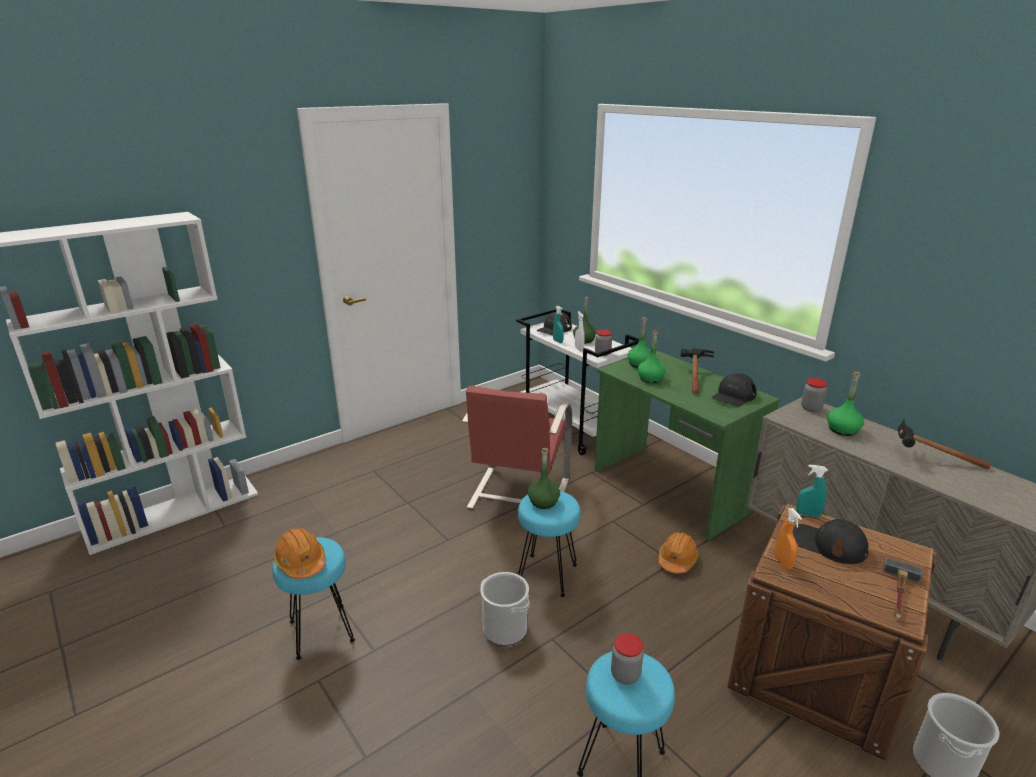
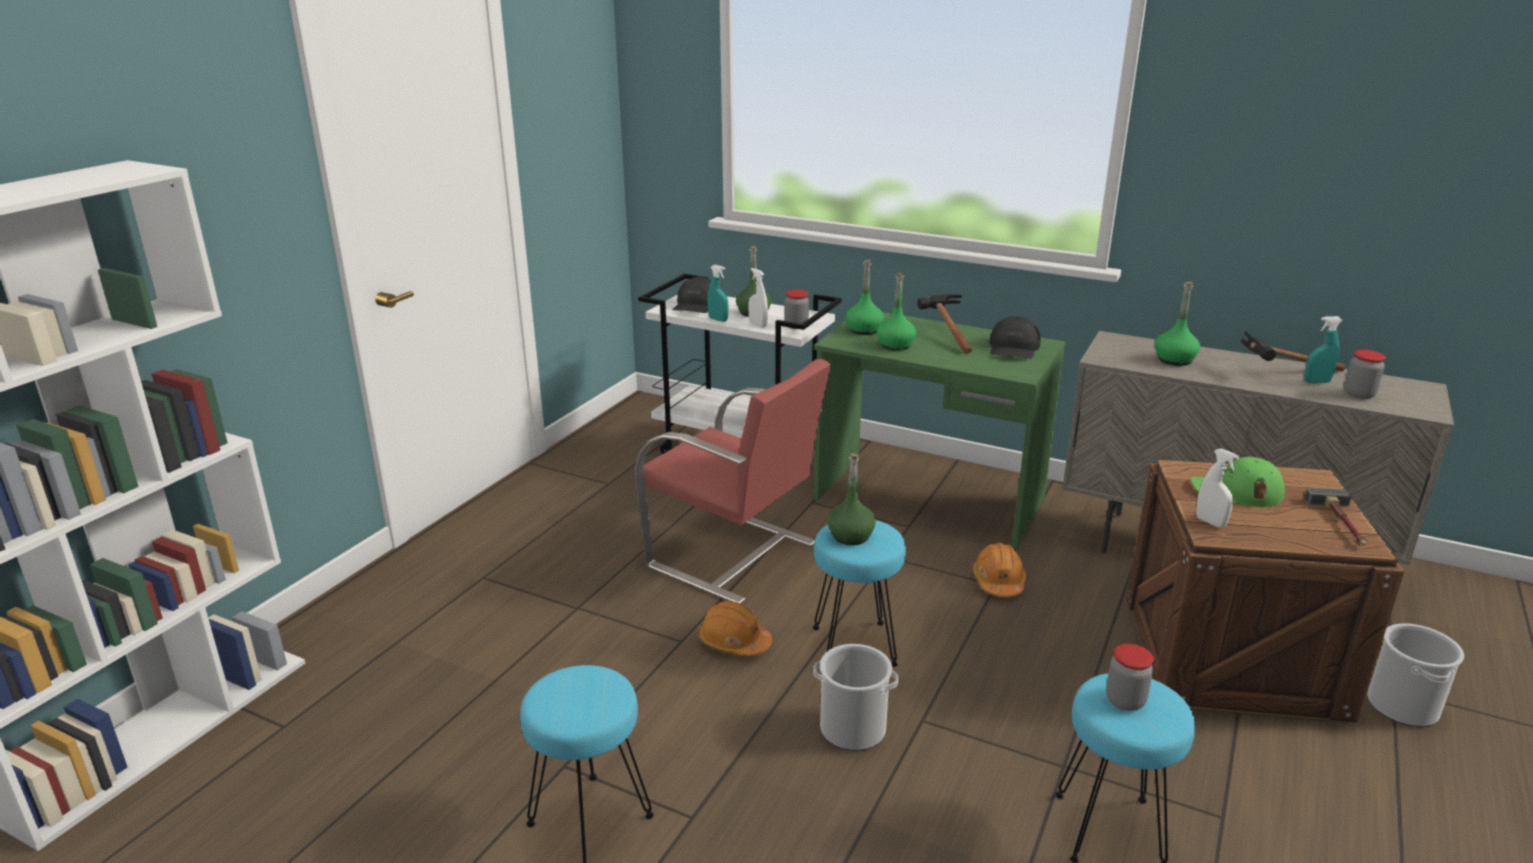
camera: 25 degrees left, 0 degrees up
(301, 562) = (576, 707): orange hard hat -> orange hard hat (734, 642)
(518, 495) = (734, 556): red chair -> red chair turned 45 degrees counterclockwise
(783, 562) = (1210, 522): orange spray bottle -> white spray bottle
(808, 514) = (1188, 466): turquoise spray bottle -> turquoise spray bottle (1317, 382)
(811, 408) = (1120, 343): jar -> jar (1359, 394)
(828, 544) = (1236, 491): black cap -> green cap

